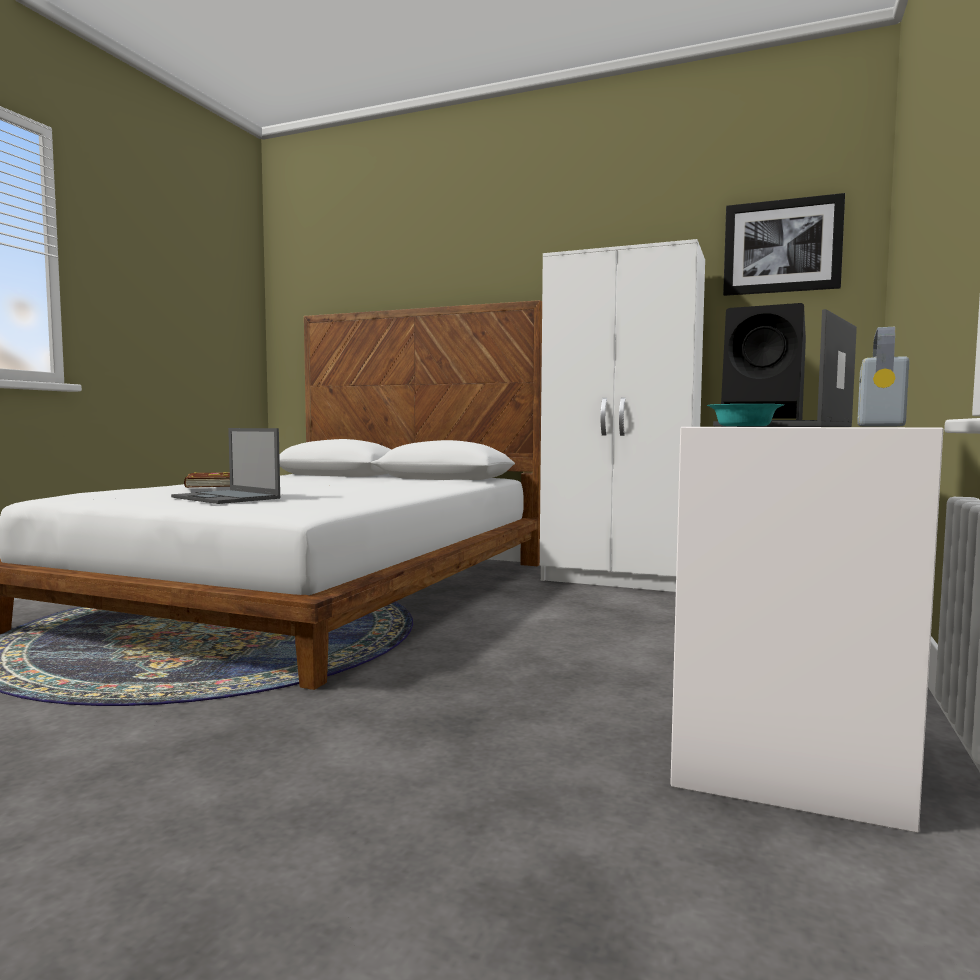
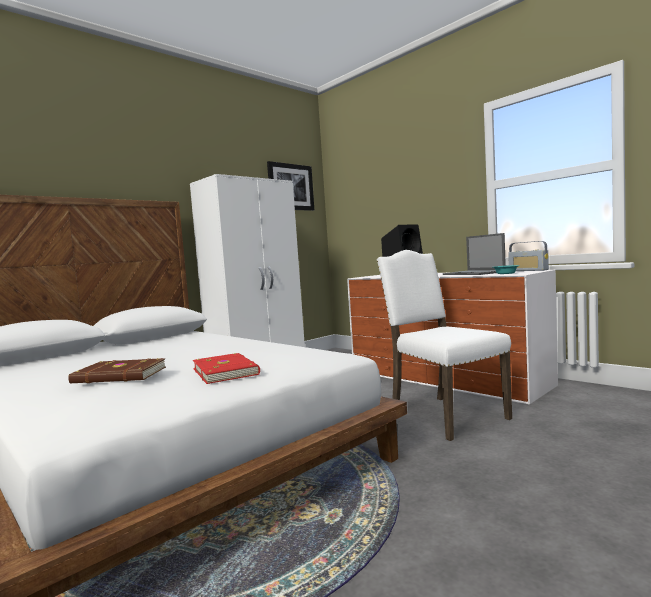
camera: 65 degrees left, 0 degrees up
(227, 498) = (226, 371): laptop -> red book
(524, 705) = (444, 415): none -> white chair

